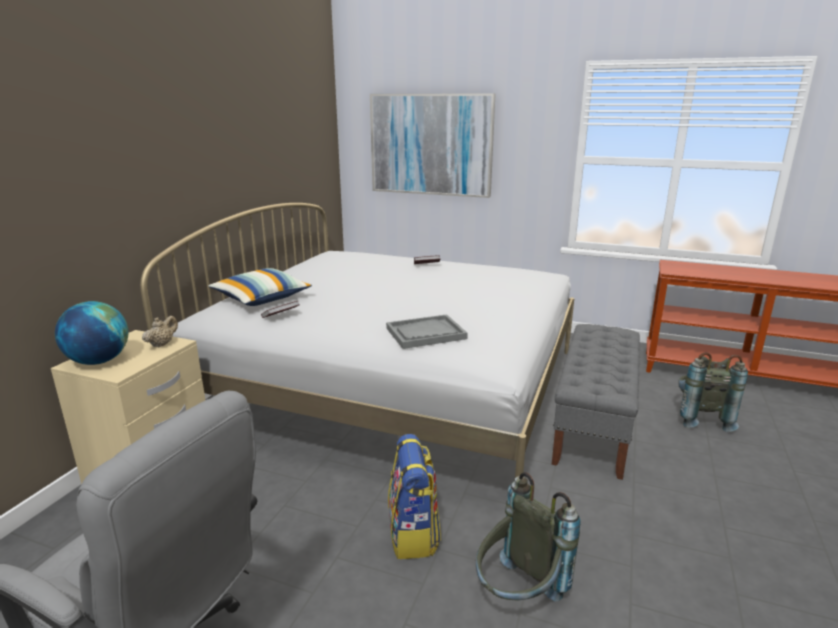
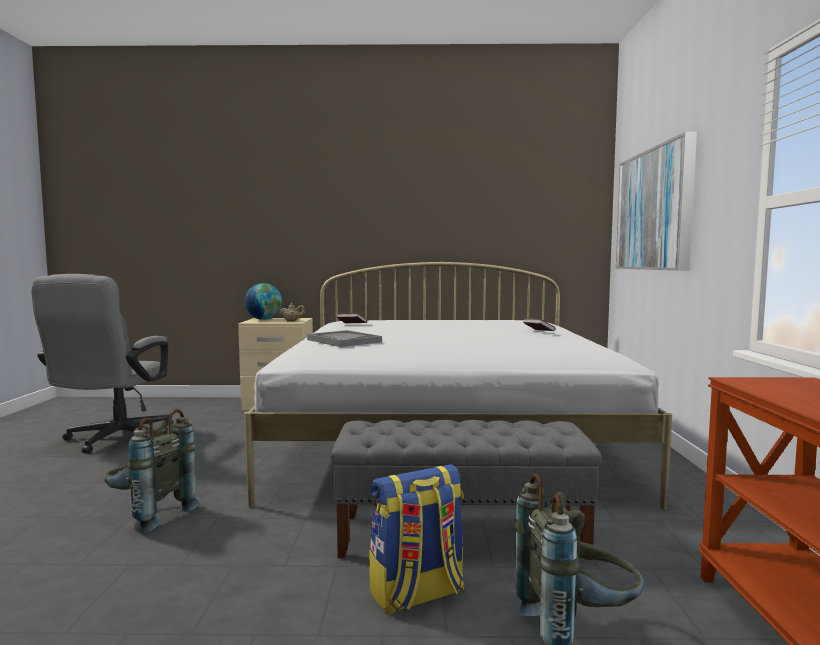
camera: 70 degrees right, 15 degrees down
(261, 298) = (384, 321): pillow -> none
(414, 534) = (224, 473): backpack -> backpack (417, 594)

